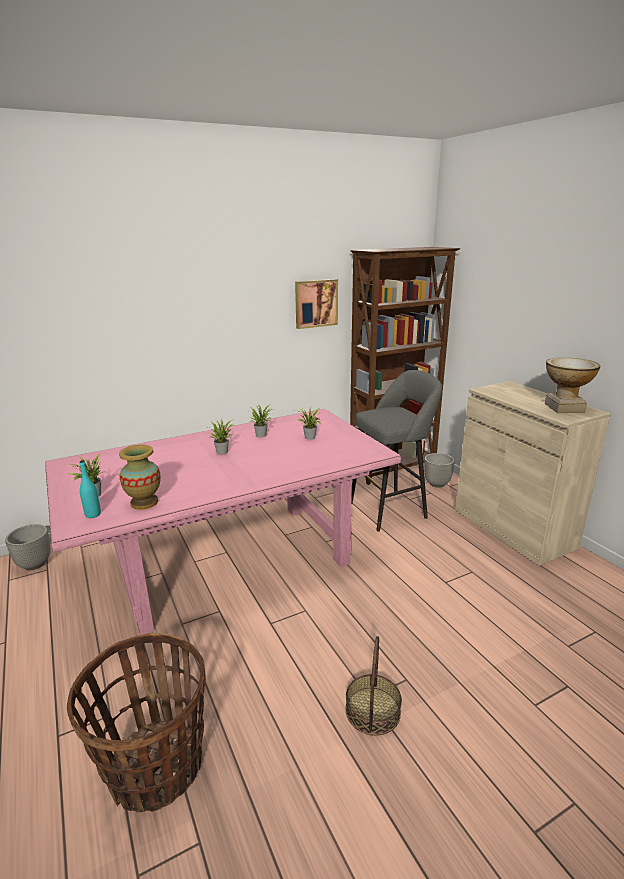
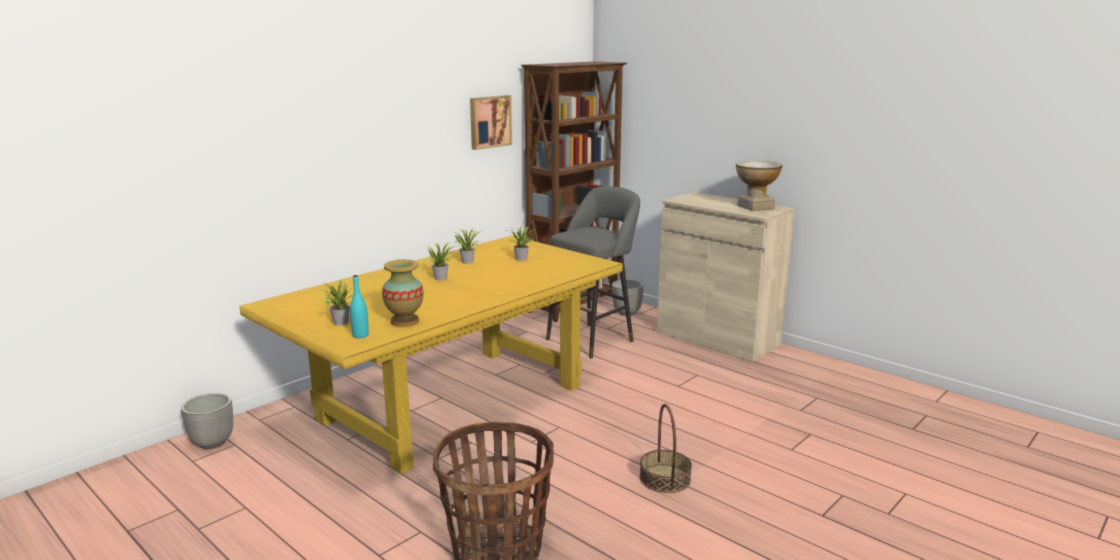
camera: 20 degrees left, 5 degrees down
(231, 560) = (452, 403): pink dining table -> yellow dining table

